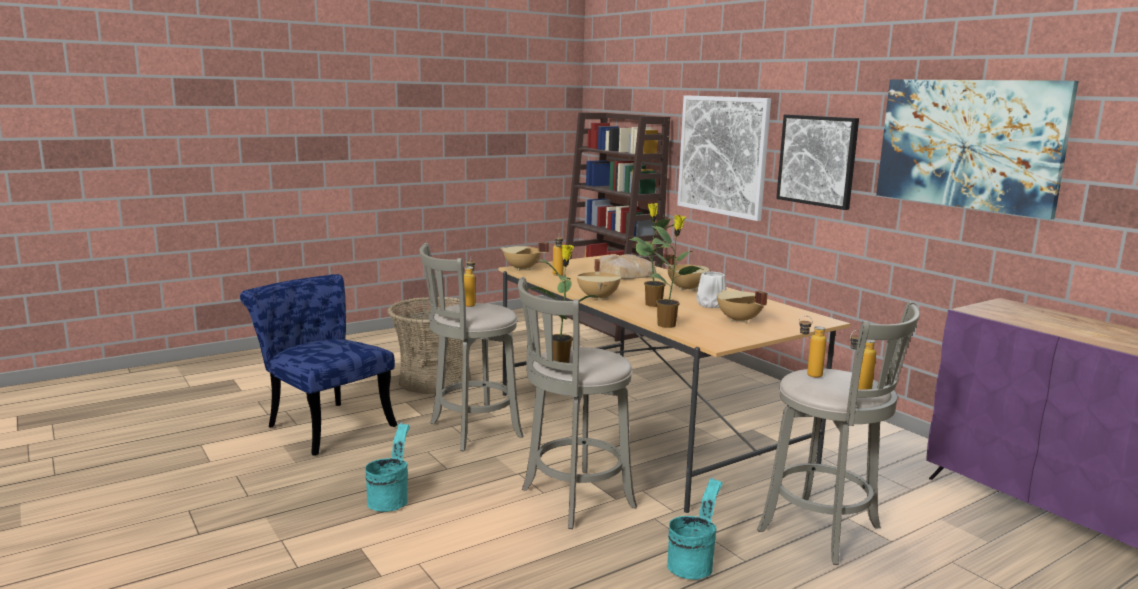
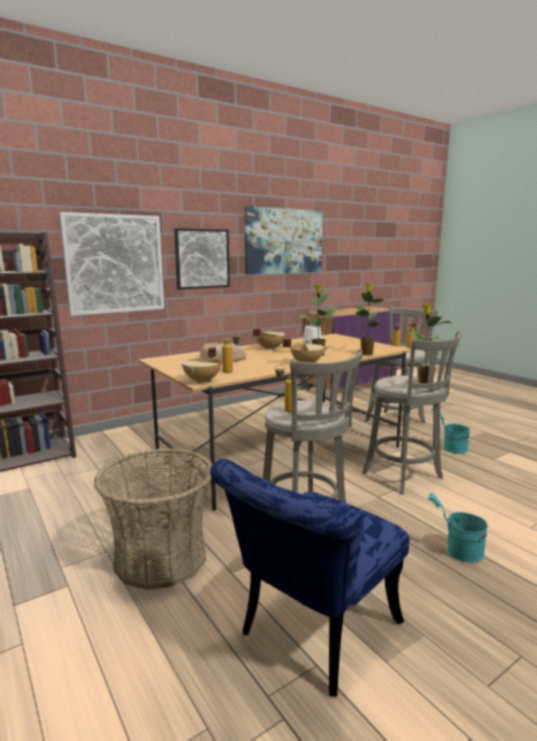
camera: 90 degrees left, 0 degrees up
(738, 320) = (344, 344): beige cooking pot -> none

